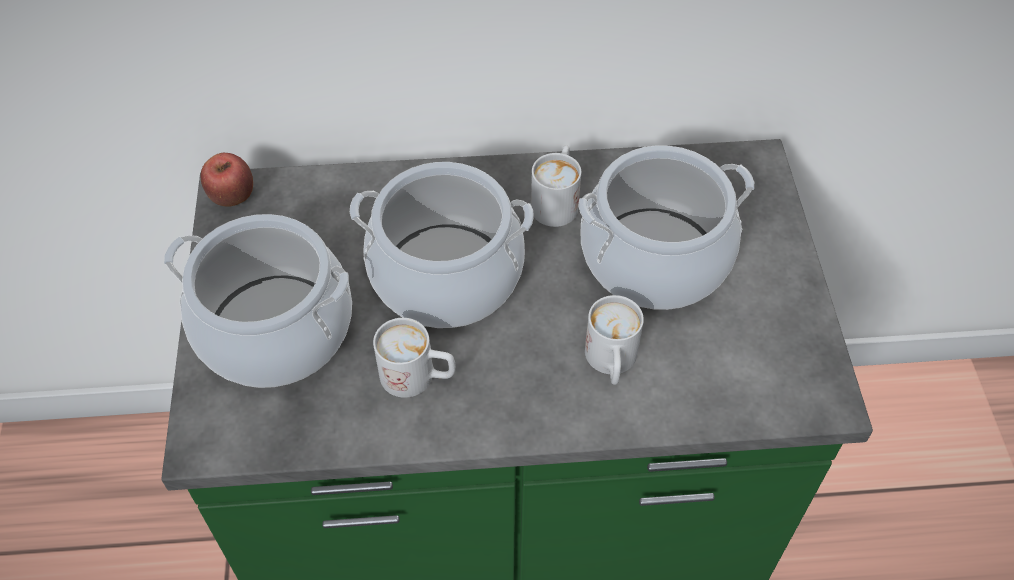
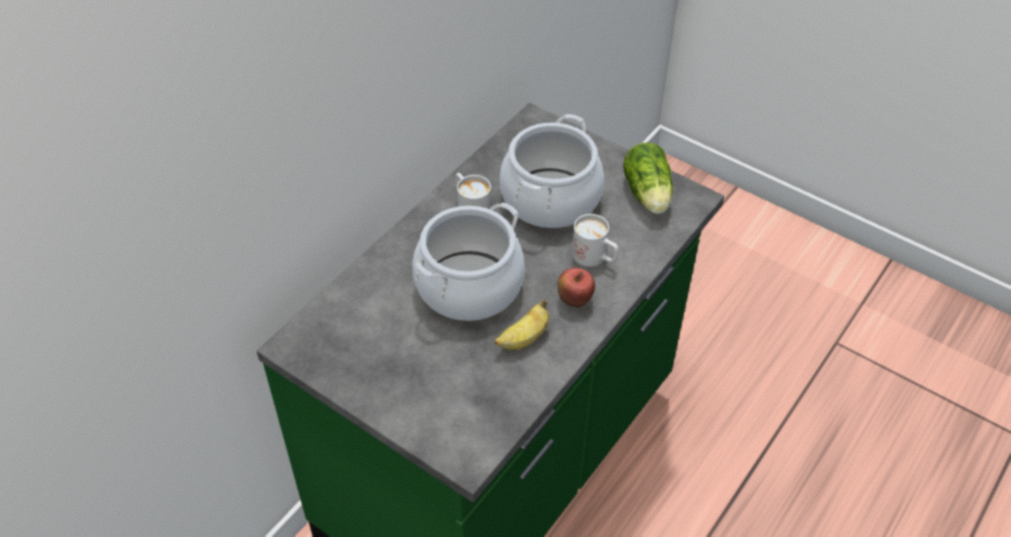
camera: 50 degrees left, 5 degrees down
(233, 198) = (299, 346): apple -> apple (574, 300)
(275, 329) = (423, 382): cooking pot -> none
(418, 377) = (523, 339): white mug -> banana
(772, 348) = (648, 195): none -> lettuce

